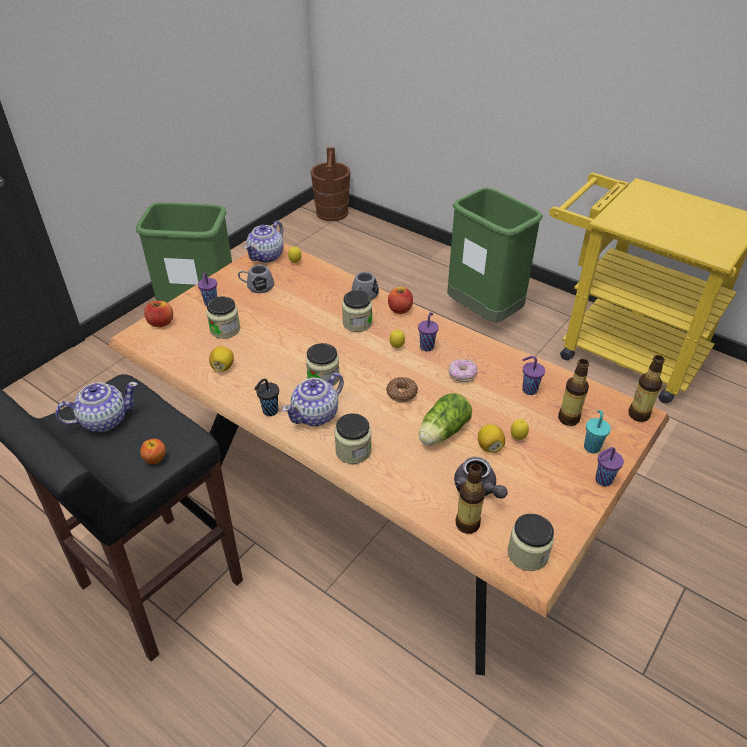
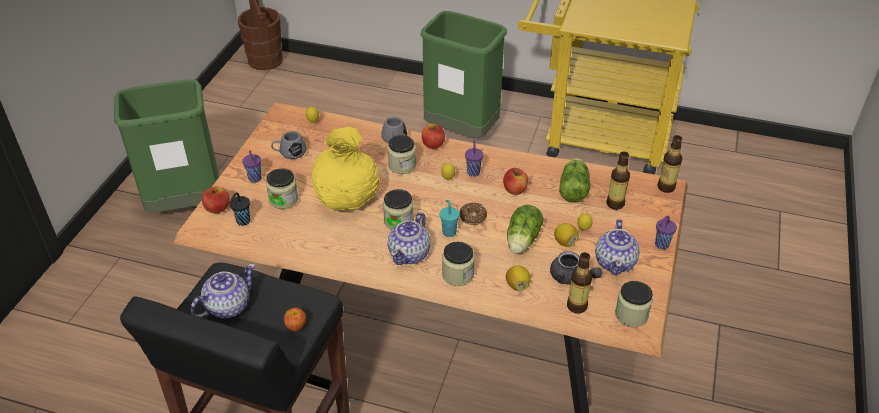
camera: 20 degrees left, 0 degrees up
(223, 367) = (302, 234): lemon -> lemon (517, 285)
(267, 256) = (282, 121): teapot -> teapot (615, 262)
(269, 411) = (367, 261): black cup -> black cup (242, 222)
(283, 345) = (346, 201): none -> yellow vase
(462, 375) = (515, 190): donut -> apple
(528, 389) = (573, 188): purple cup -> lettuce
(591, 446) = (642, 221): turquoise cup -> turquoise cup (449, 231)

